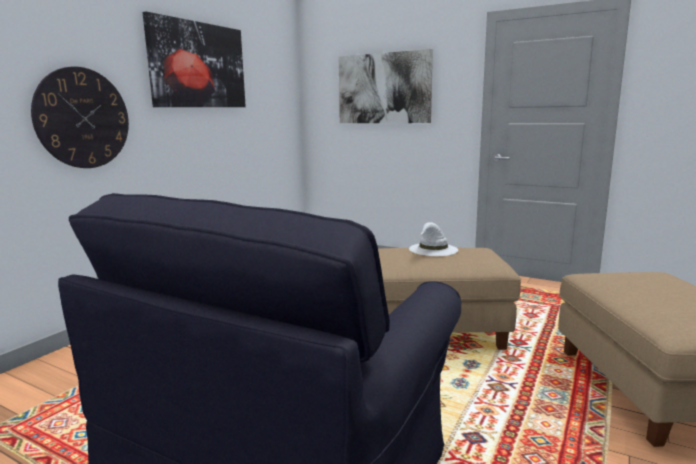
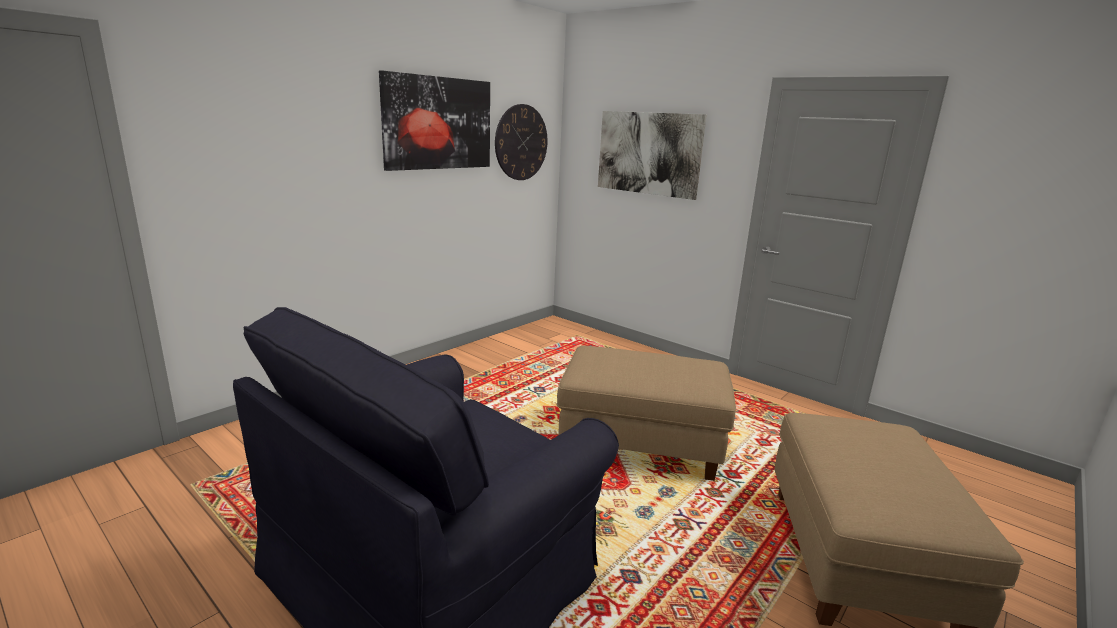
camera: 10 degrees right, 5 degrees up
(83, 118) = (309, 184): wall clock -> wall clock (521, 142)
(433, 249) = (653, 358): white hat -> none

